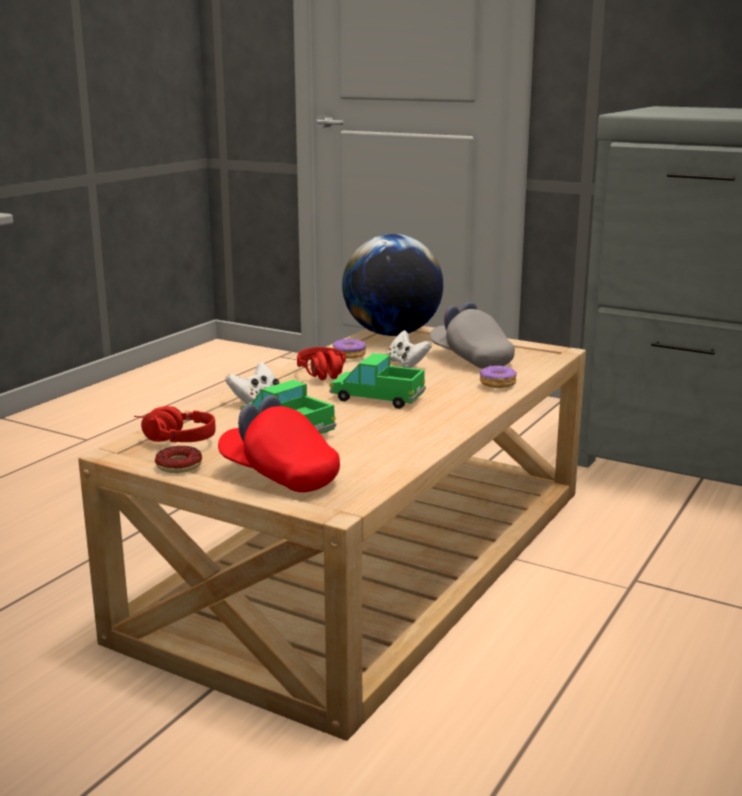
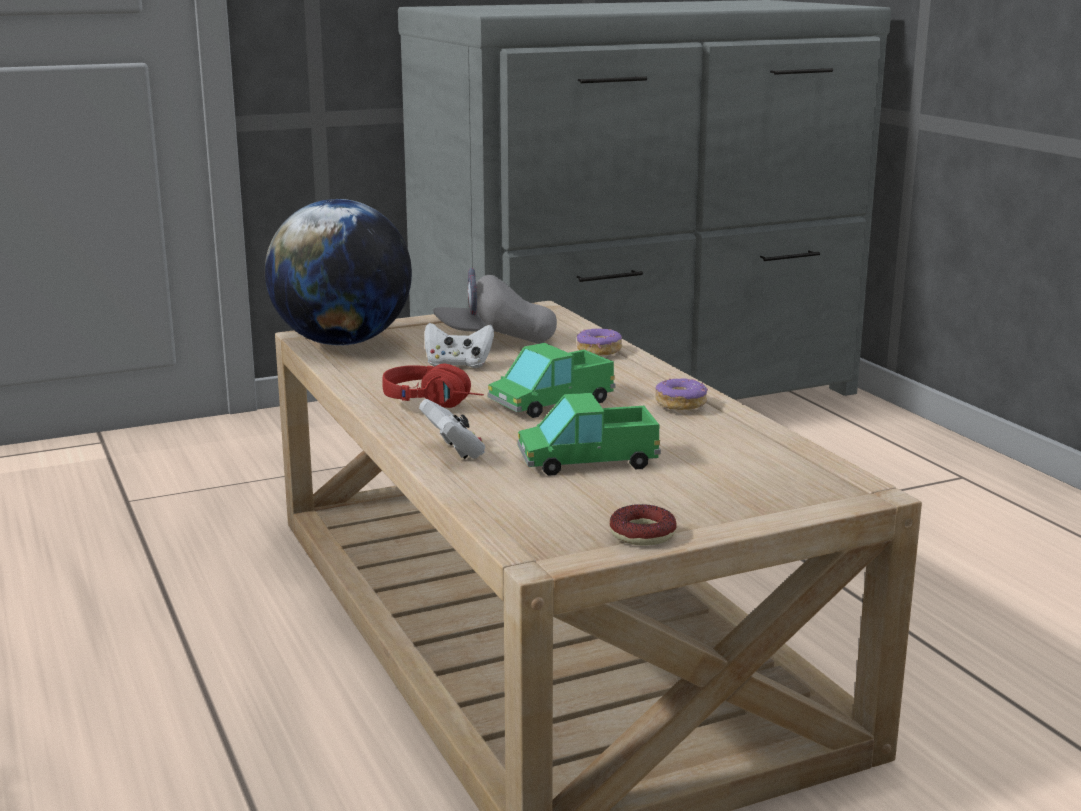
camera: 55 degrees left, 0 degrees up
(171, 439) = (540, 520): red headphones -> none
(279, 475) = (742, 494): red cap -> none
(349, 355) = (380, 376): donut -> donut (680, 403)

